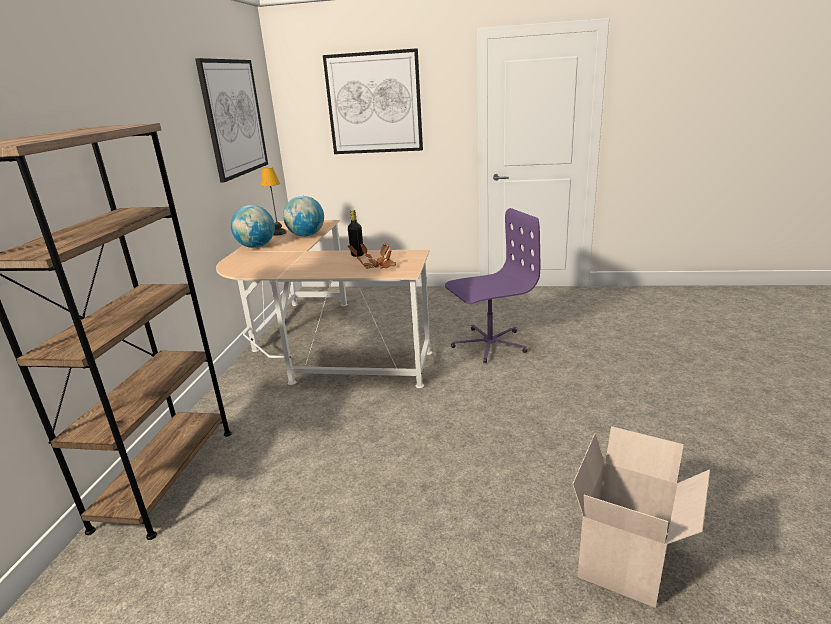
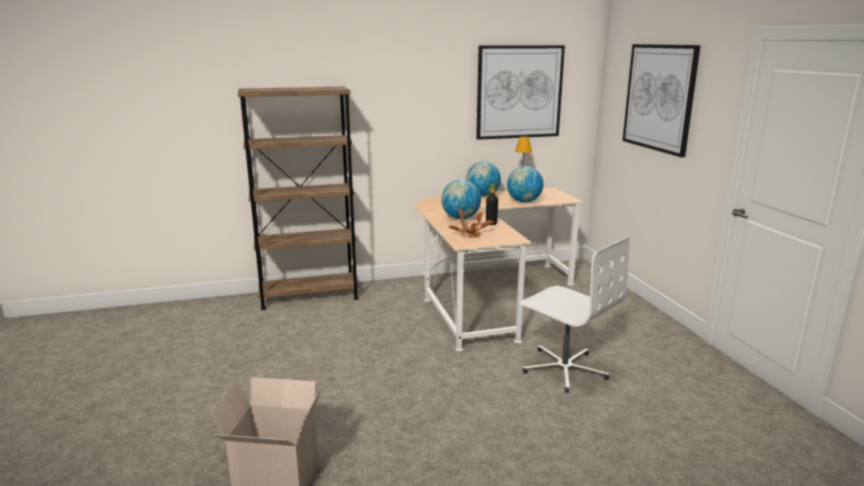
camera: 65 degrees right, 5 degrees down
(321, 264) = (460, 218): none -> globe
(489, 344) = (564, 369): purple office chair -> white office chair

